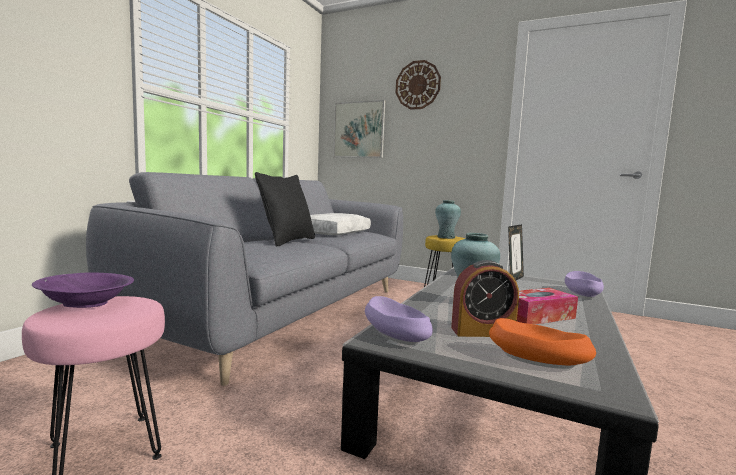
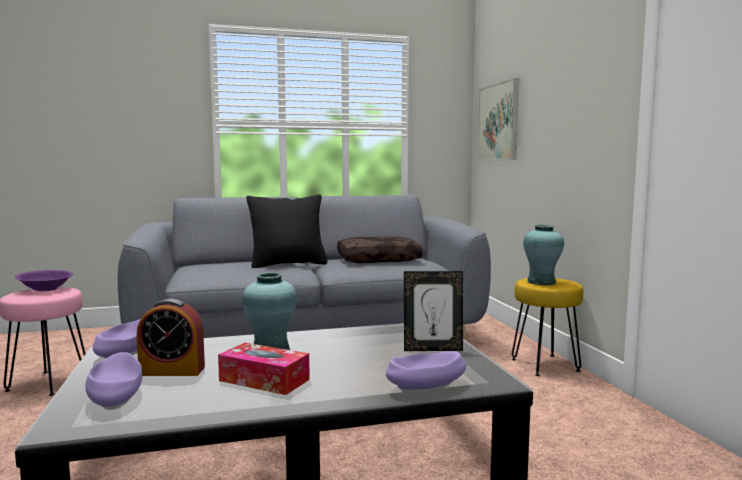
camera: 50 degrees right, 0 degrees up
(334, 232) = (378, 260): white pillow -> brown pillow
(417, 85) = (546, 50): wall clock -> none
(482, 332) = (172, 371): alarm clock -> alarm clock turned 45 degrees counterclockwise
(537, 360) = (115, 397): orange bowl -> purple bowl

